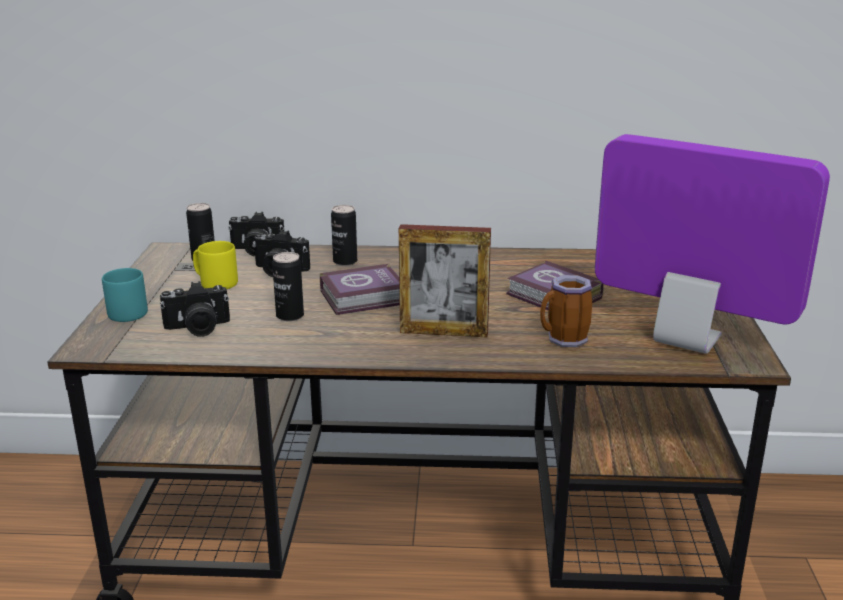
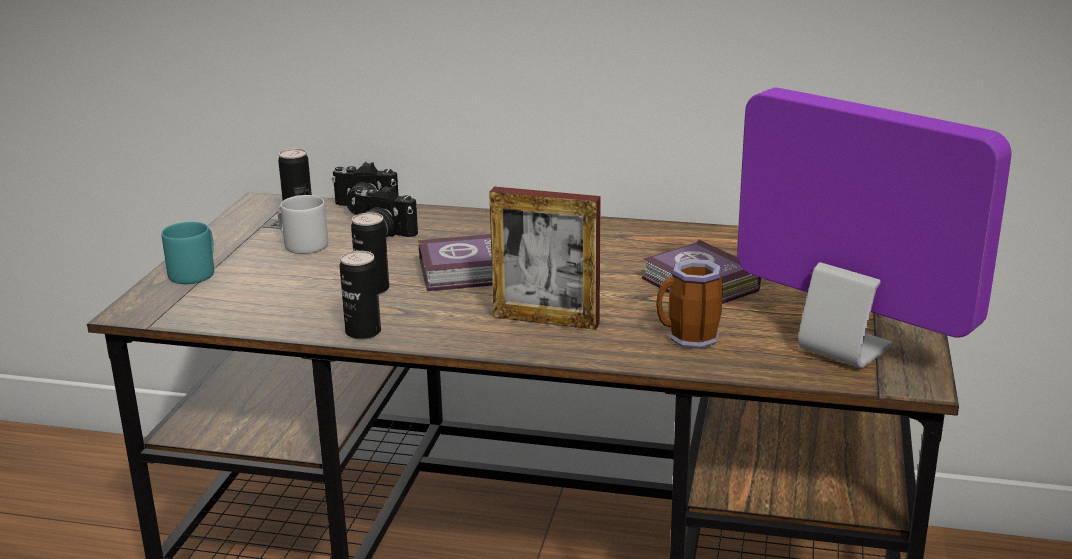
camera: 10 degrees right, 0 degrees up
(197, 328) = (262, 297): camera -> none
(215, 283) = (302, 245): yellow mug -> grey mug
(345, 261) = (462, 227): can -> can (363, 332)

